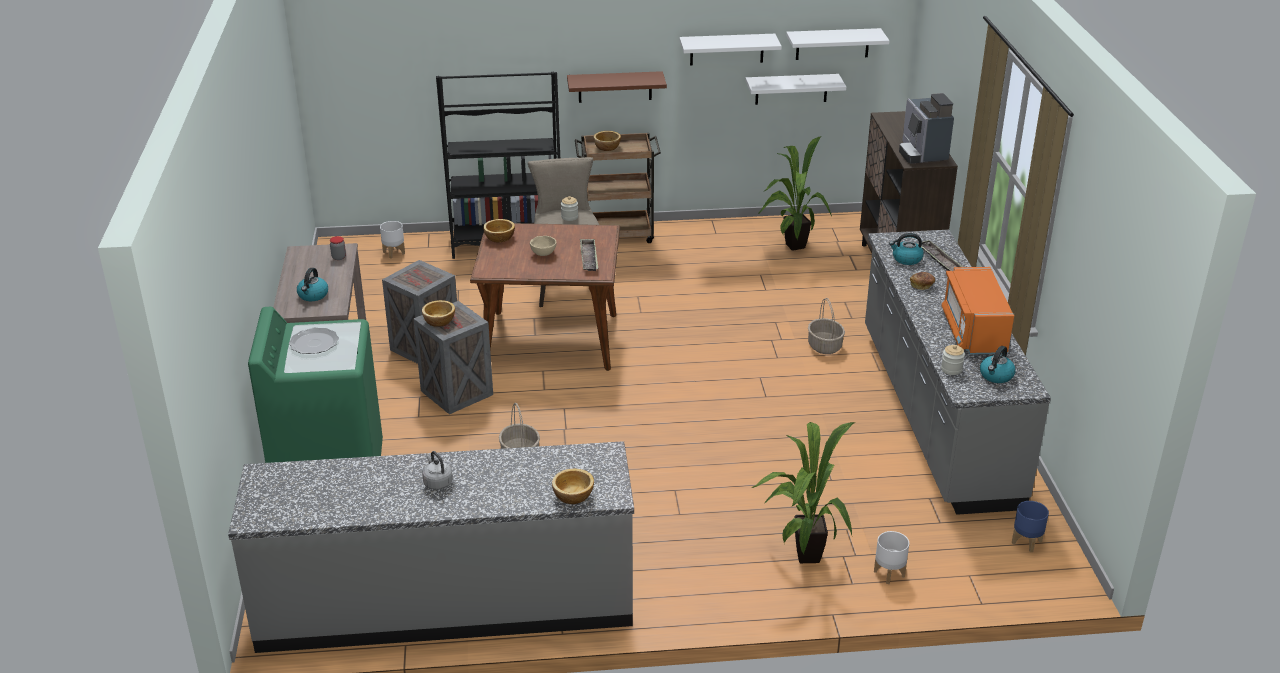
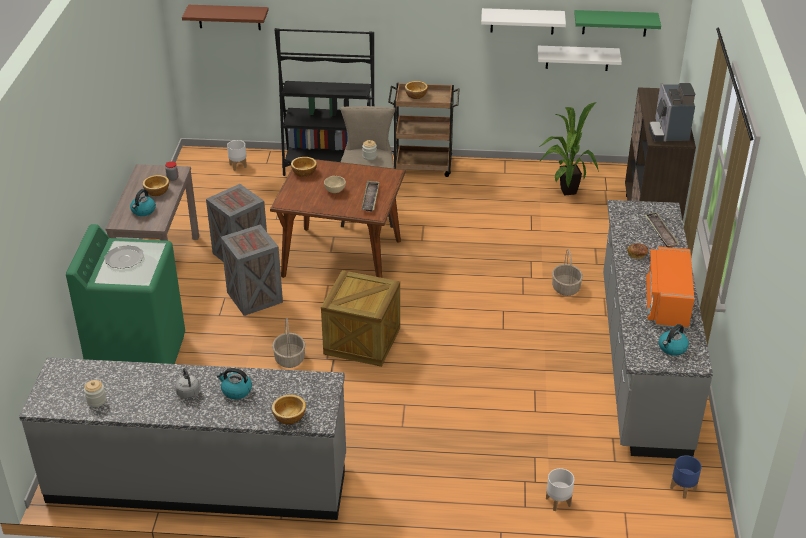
camera: 10 degrees right, 5 degrees up
(439, 321) = (240, 241): bowl -> bowl (157, 191)
(602, 426) = (362, 341): none -> crate
(615, 87) = (426, 45): brown shelf -> brown shelf (229, 17)
(802, 556) = (490, 477): potted plant -> none
(832, 44) = (615, 23): white shelf -> green shelf
(906, 259) = (632, 228): kettle -> kettle (236, 391)
(951, 369) = (636, 337): jar -> jar (96, 401)

